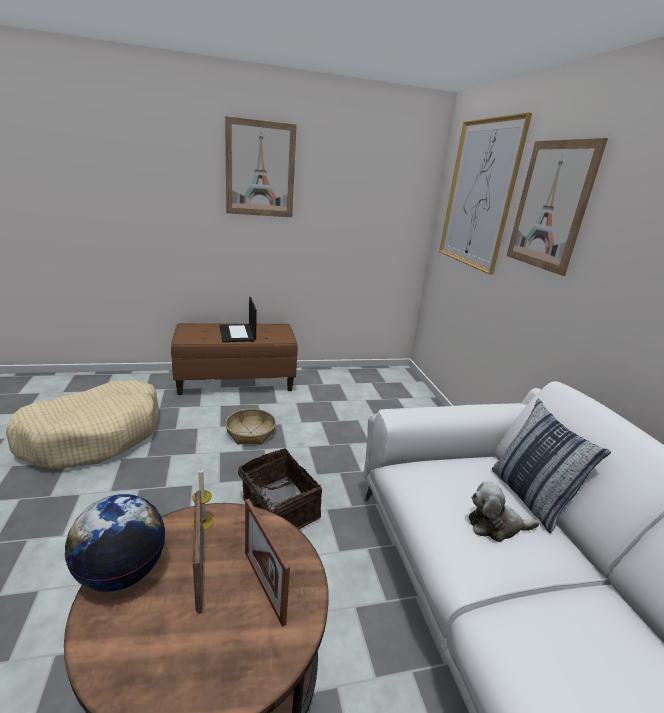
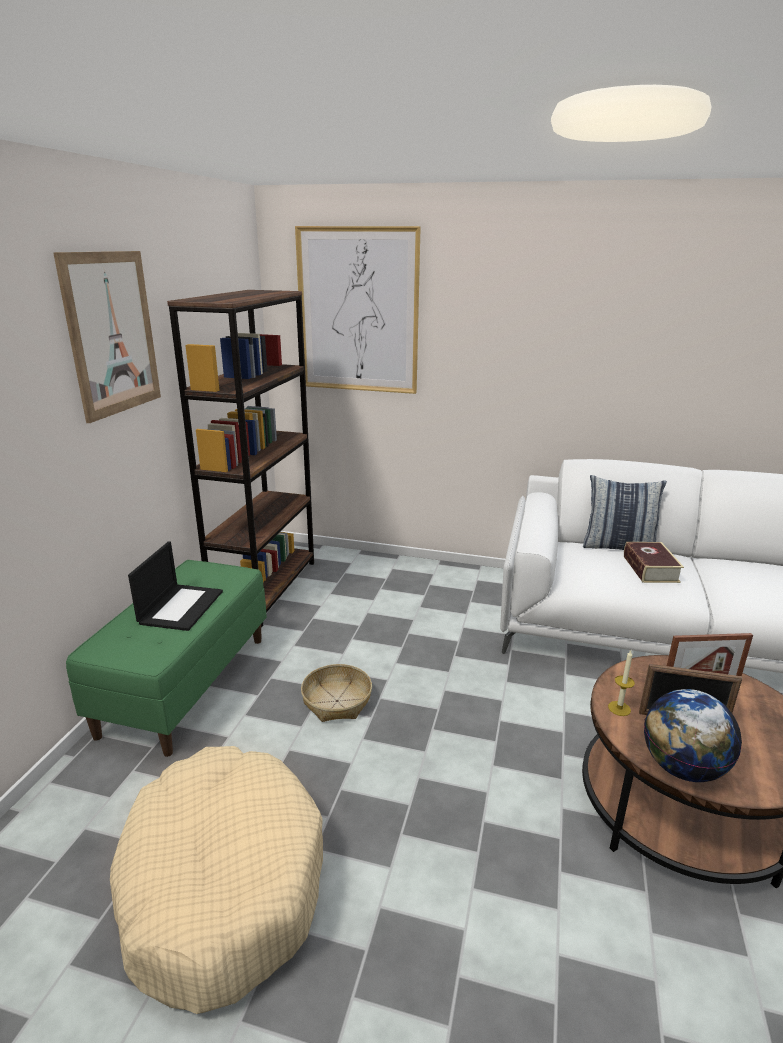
camera: 60 degrees left, 0 degrees up
(236, 381) = (186, 683): brown bench -> green bench
(237, 333) = (181, 607): laptop -> laptop turned 90 degrees counterclockwise
(278, 509) = (493, 715): basket -> none
(346, 377) = (266, 588): none -> brown bookcase
(496, 525) = (650, 569): plush toy -> book
(550, 206) = (479, 316): picture -> none

